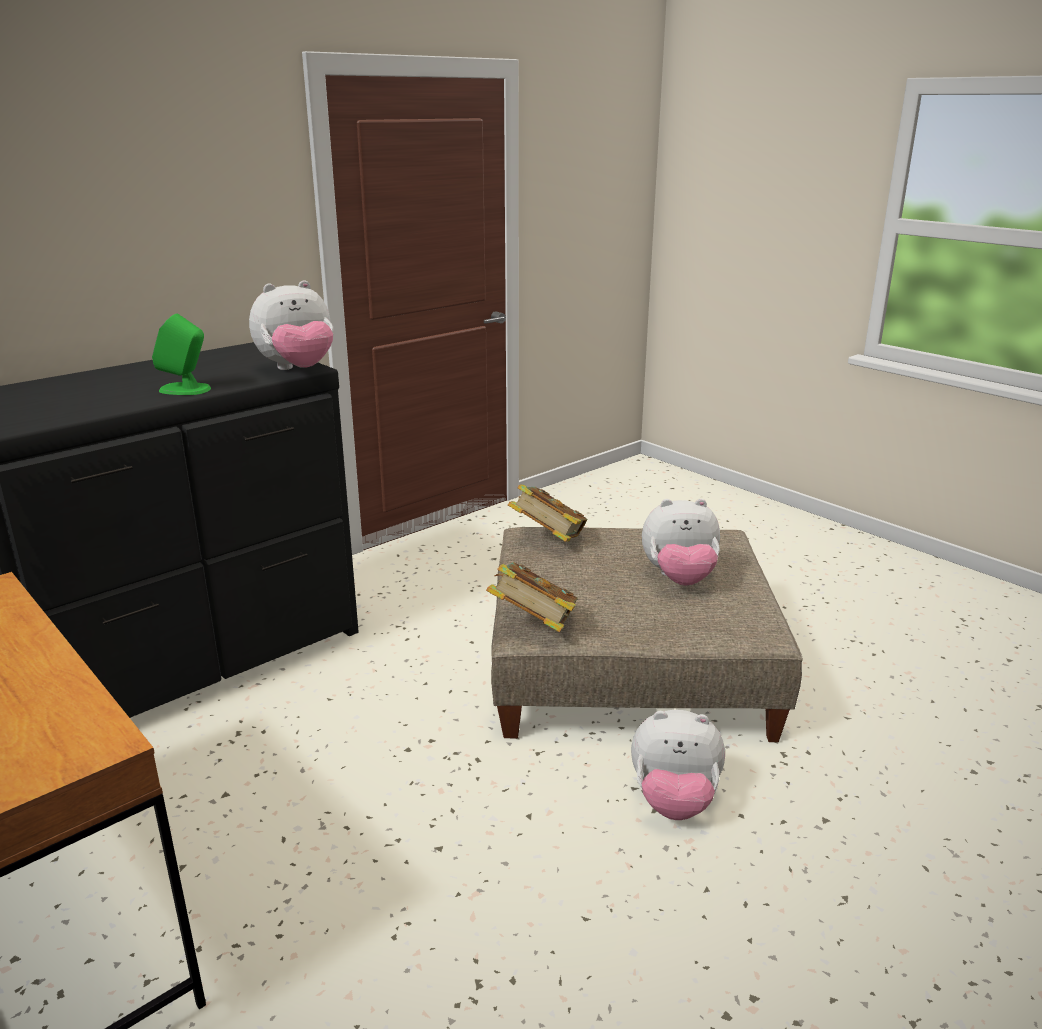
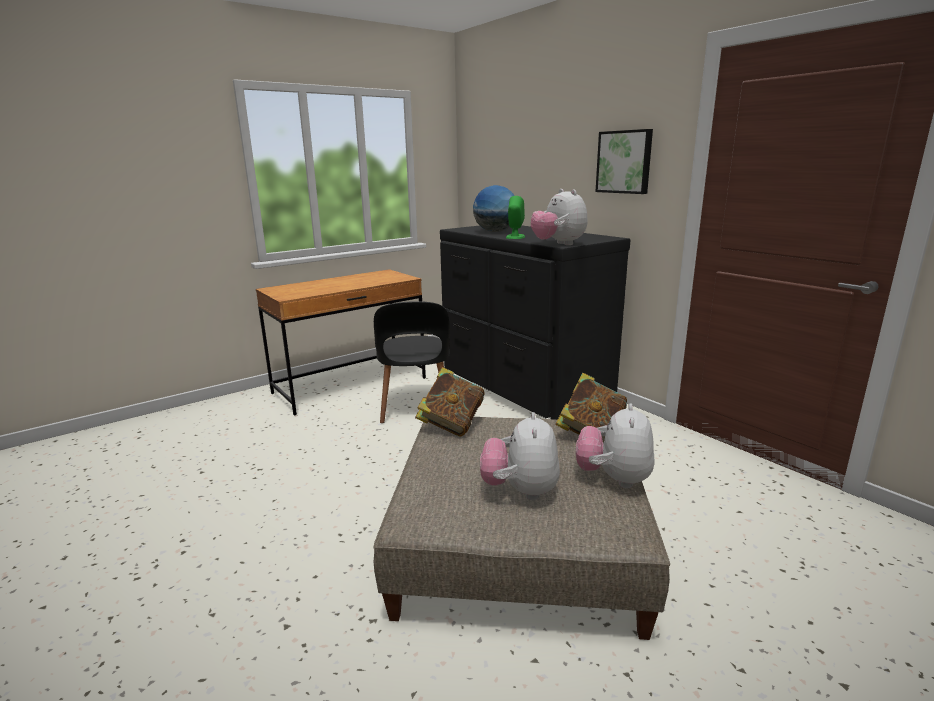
camera: 95 degrees right, 5 degrees down
(89, 401) = (495, 231): none -> globe
(213, 228) = (625, 162): none -> picture
(233, 784) = (415, 407): none -> black chair
(674, 801) = (343, 544): plush toy -> plush toy (613, 479)

